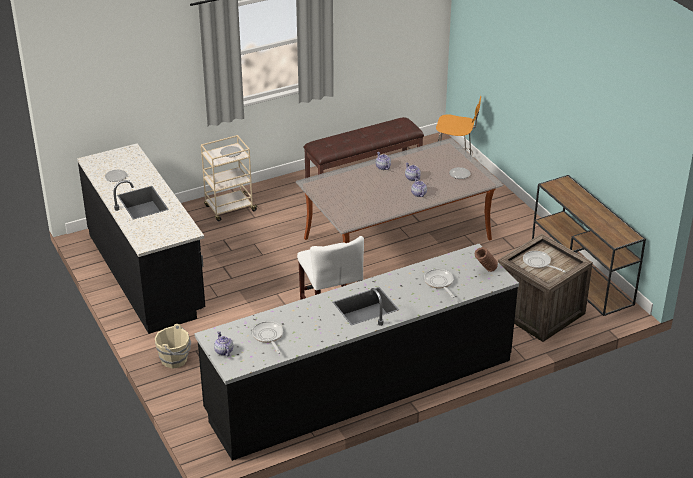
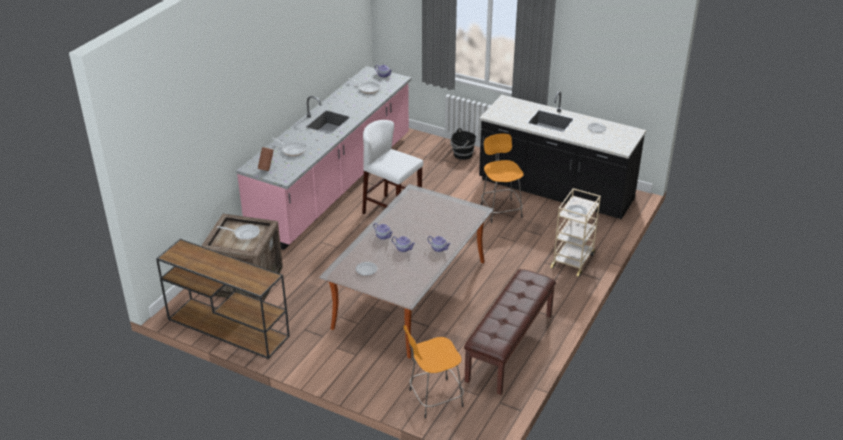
camera: 145 degrees right, 0 degrees up
(175, 360) = (462, 155): beige bucket -> black bucket
(225, 277) = (500, 210): none -> orange stool
(360, 386) = (334, 184): black counter -> pink counter

